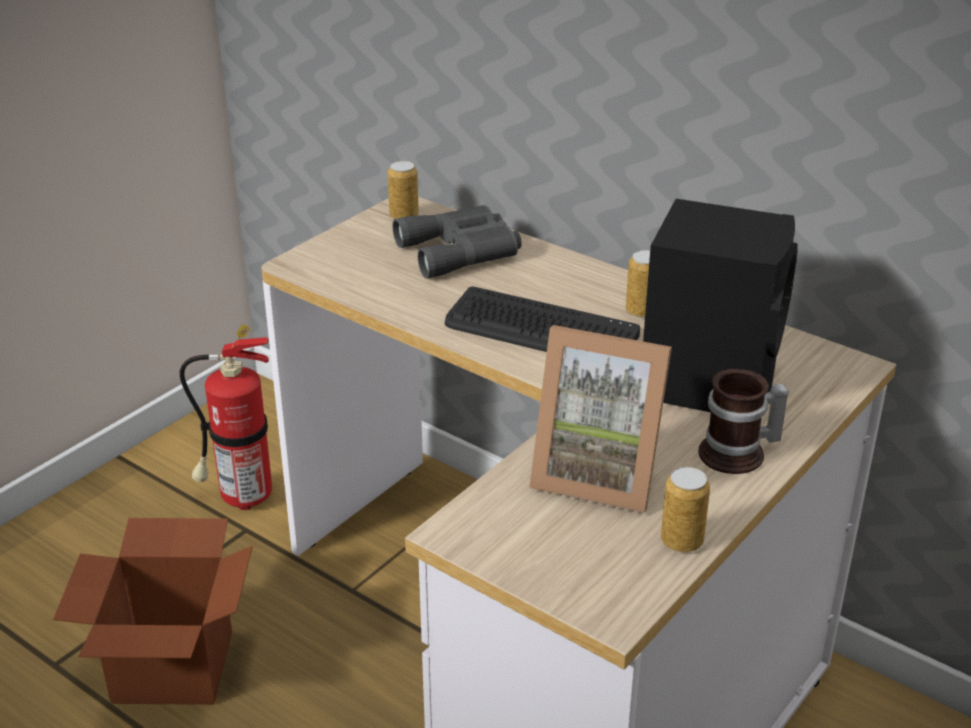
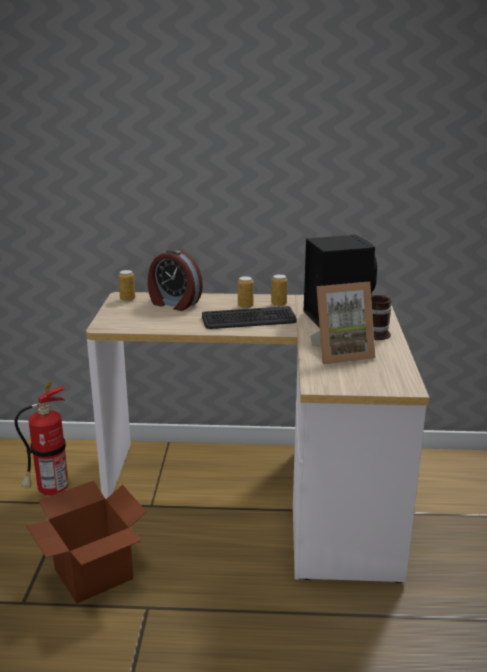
camera: 35 degrees left, 10 degrees down
(462, 250) = (174, 304): grey binoculars -> alarm clock
(681, 541) = (398, 362): can -> can (245, 306)

